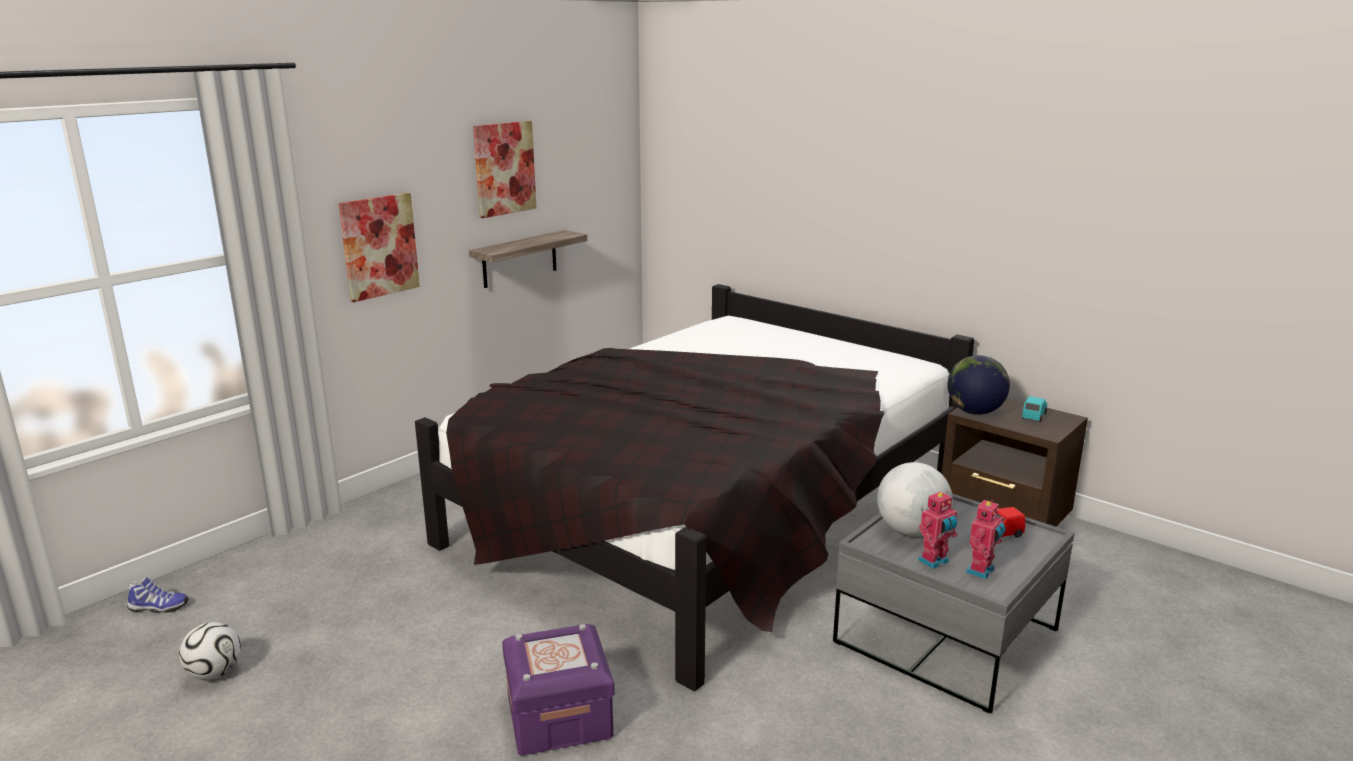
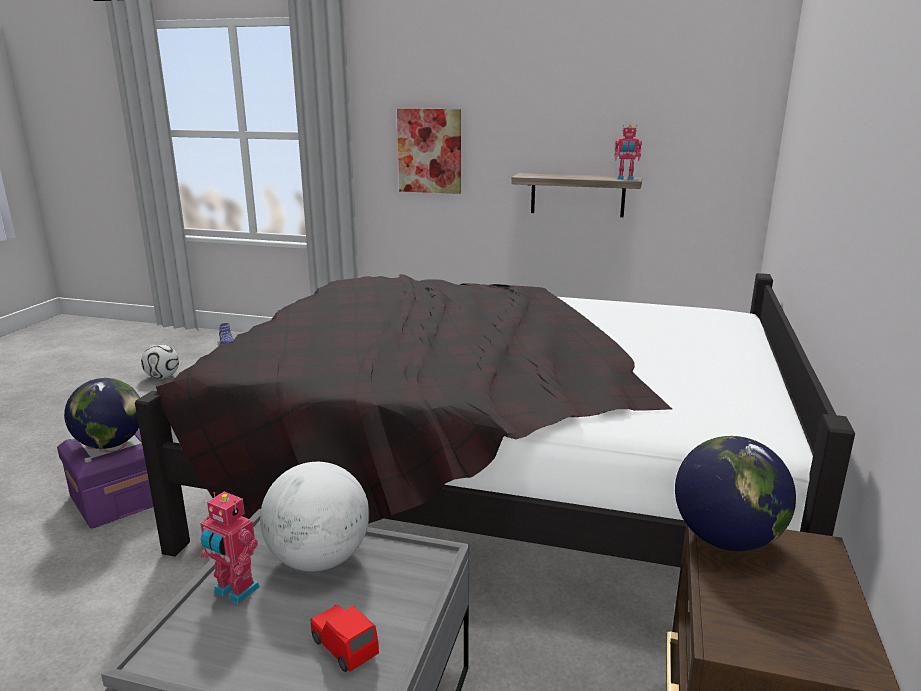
camera: 65 degrees right, 0 degrees up
(504, 168) = (570, 100): picture -> none
(565, 652) = (110, 444): none -> globe
(982, 571) = (215, 640): toy robot -> toy robot (625, 178)
(1034, 416) = (797, 612): turquoise toy car -> none

